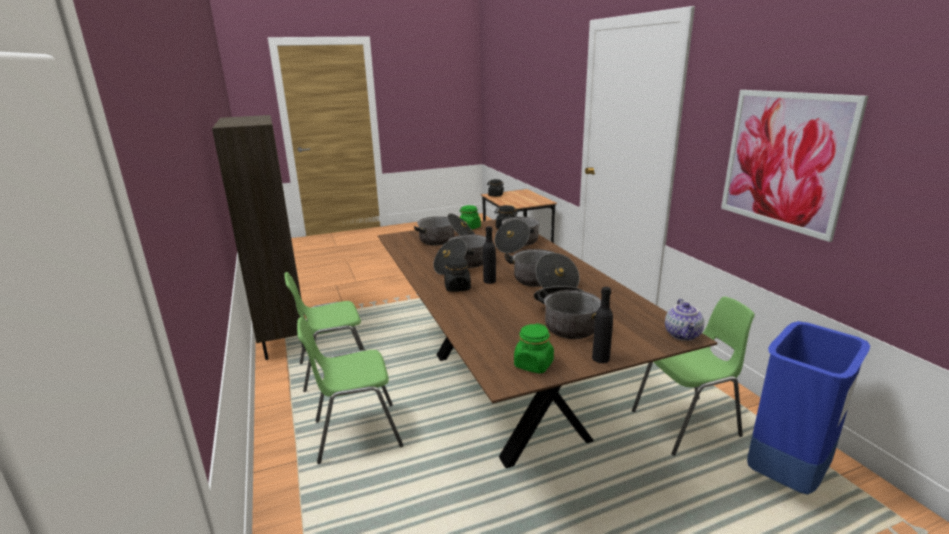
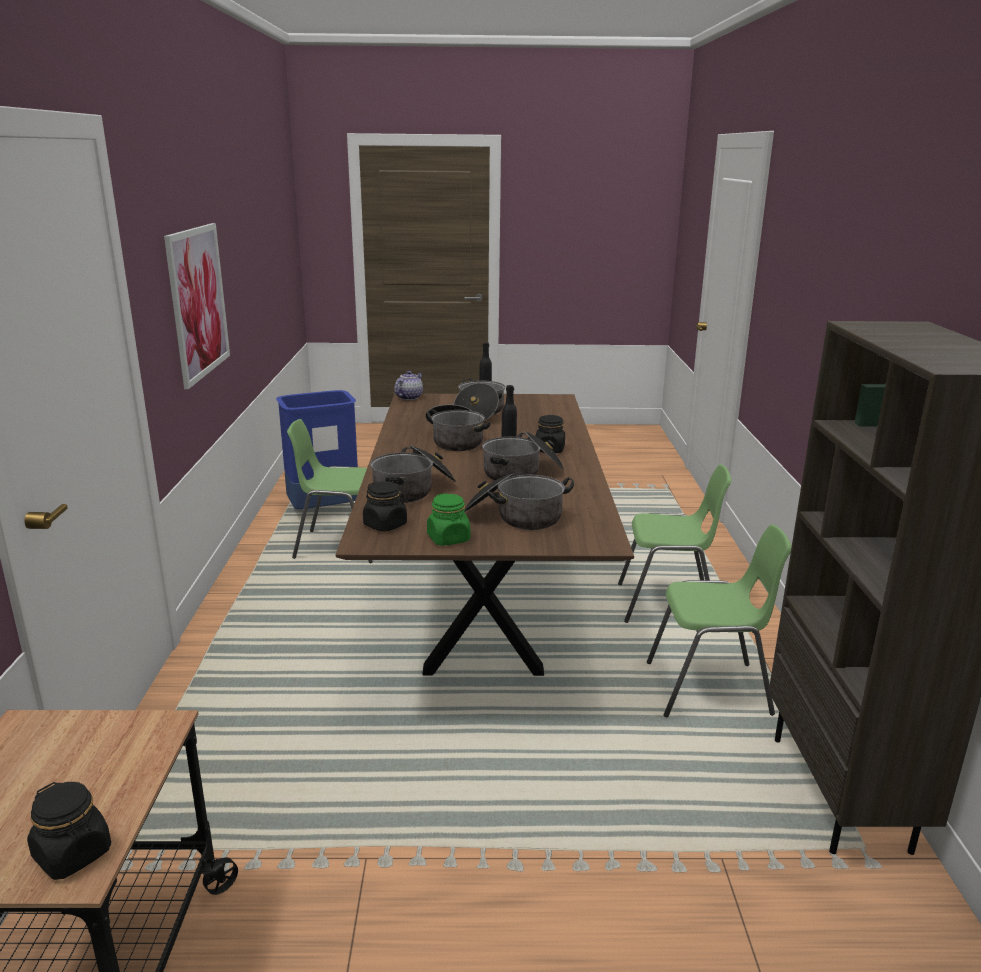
camera: 160 degrees left, 0 degrees up
(533, 365) = (533, 400): green jar -> none

